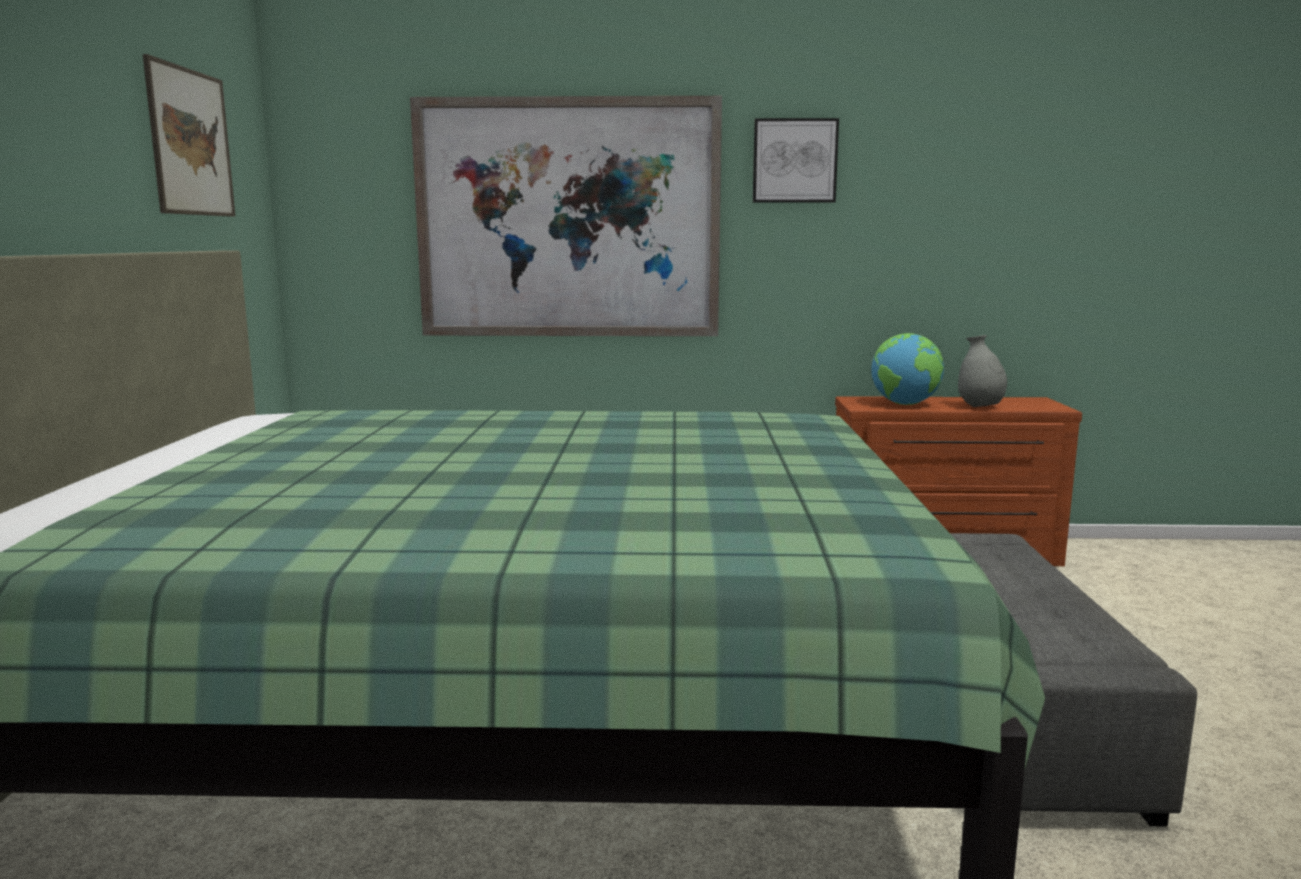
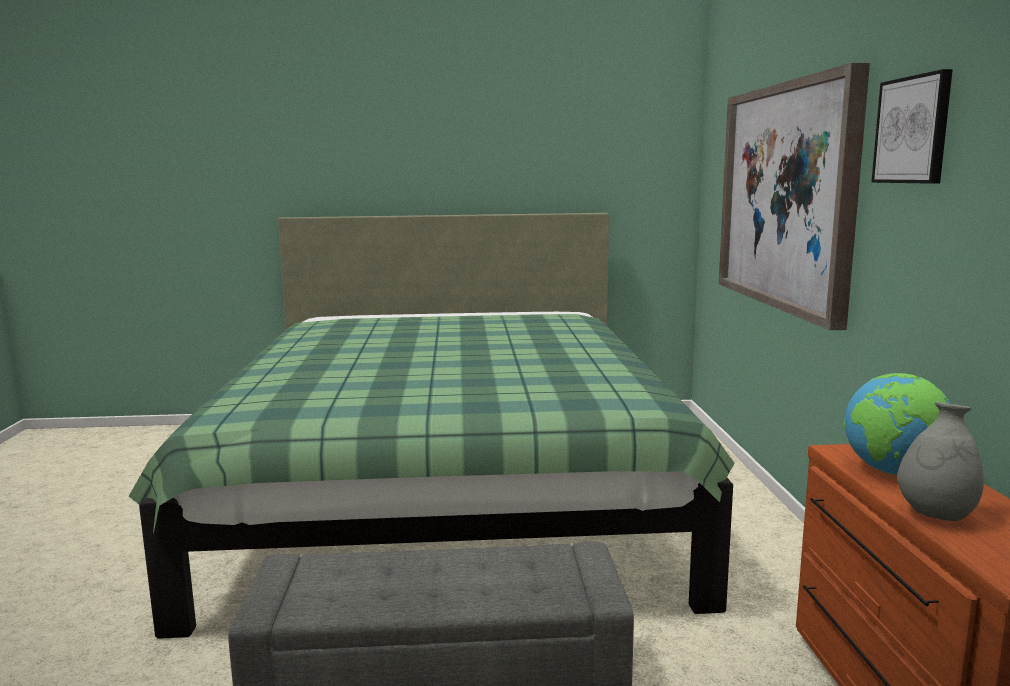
camera: 85 degrees right, 0 degrees up
(191, 142) = (596, 149): picture -> none

